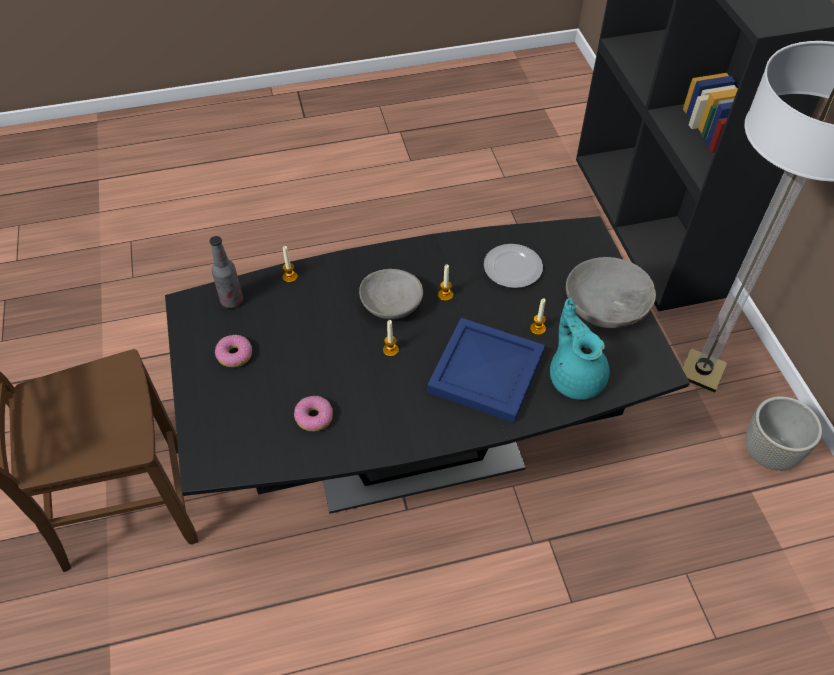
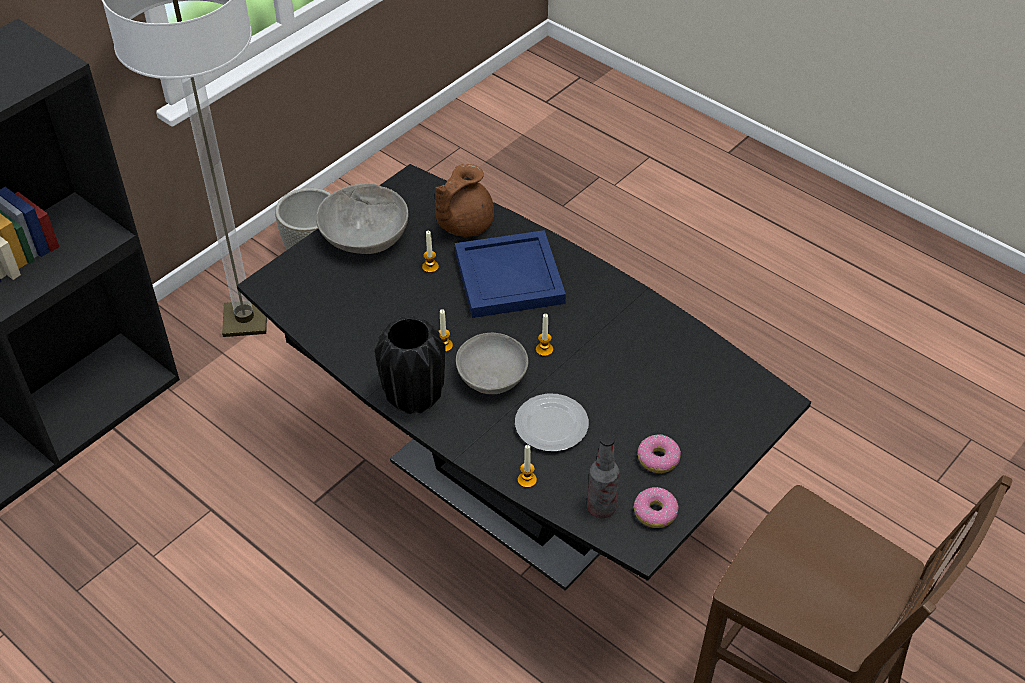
camera: 125 degrees left, 5 degrees down
(314, 417) = (661, 360): donut -> donut (655, 513)
(411, 256) = (414, 398): none -> black vase
(512, 268) = (367, 315): plate -> plate (552, 425)
(576, 376) = (463, 224): turquoise teapot -> brown teapot

